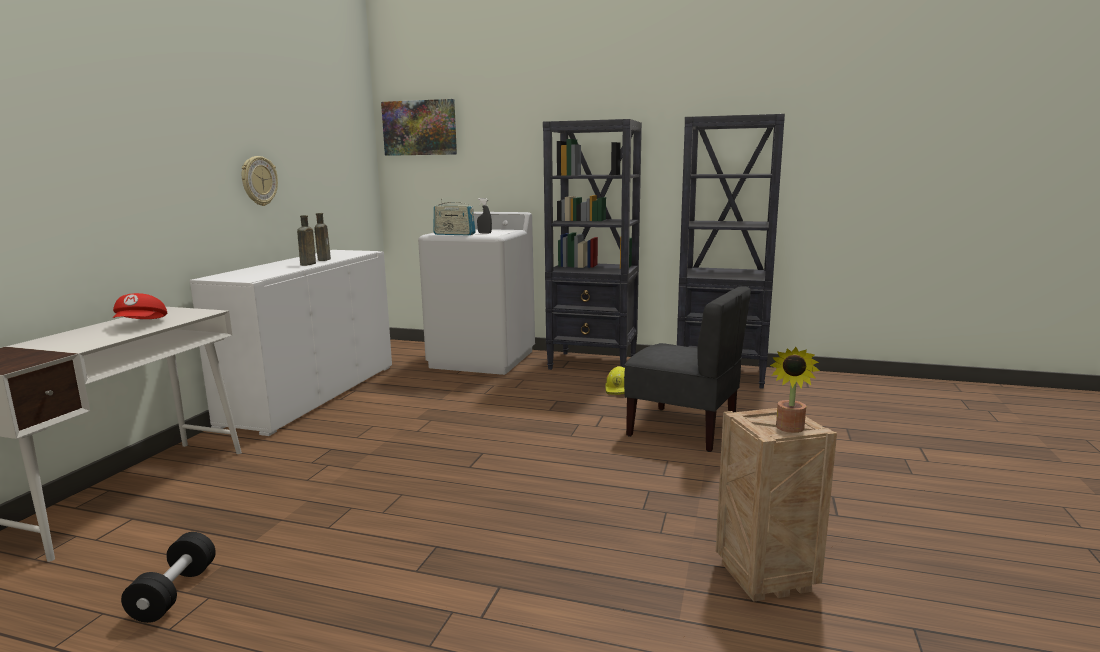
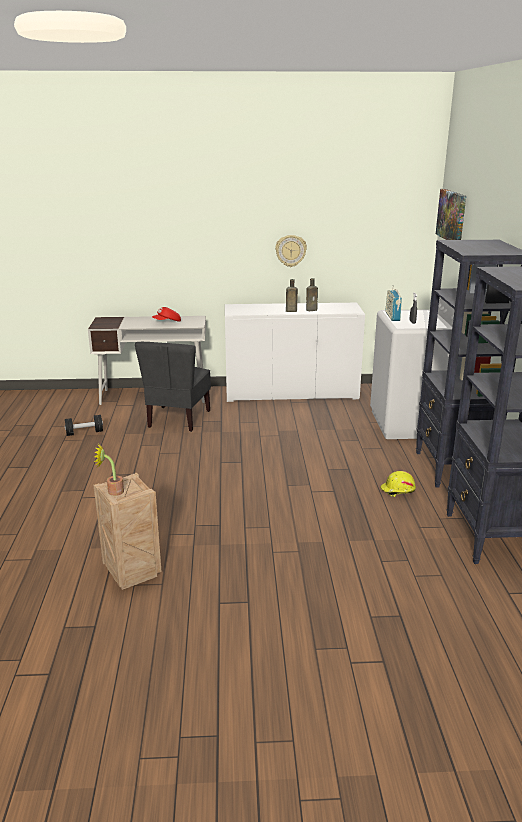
camera: 70 degrees right, 10 degrees up
(683, 430) = (330, 528): grey chair -> grey chair (178, 419)

